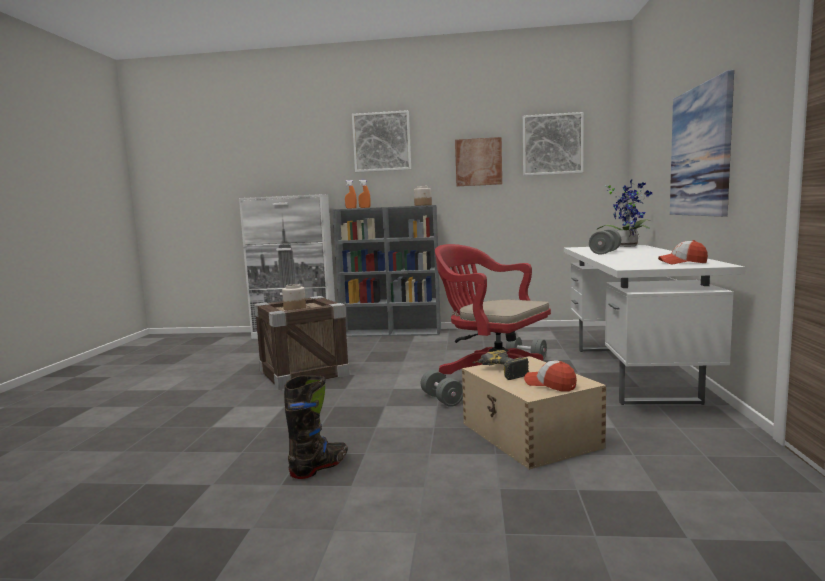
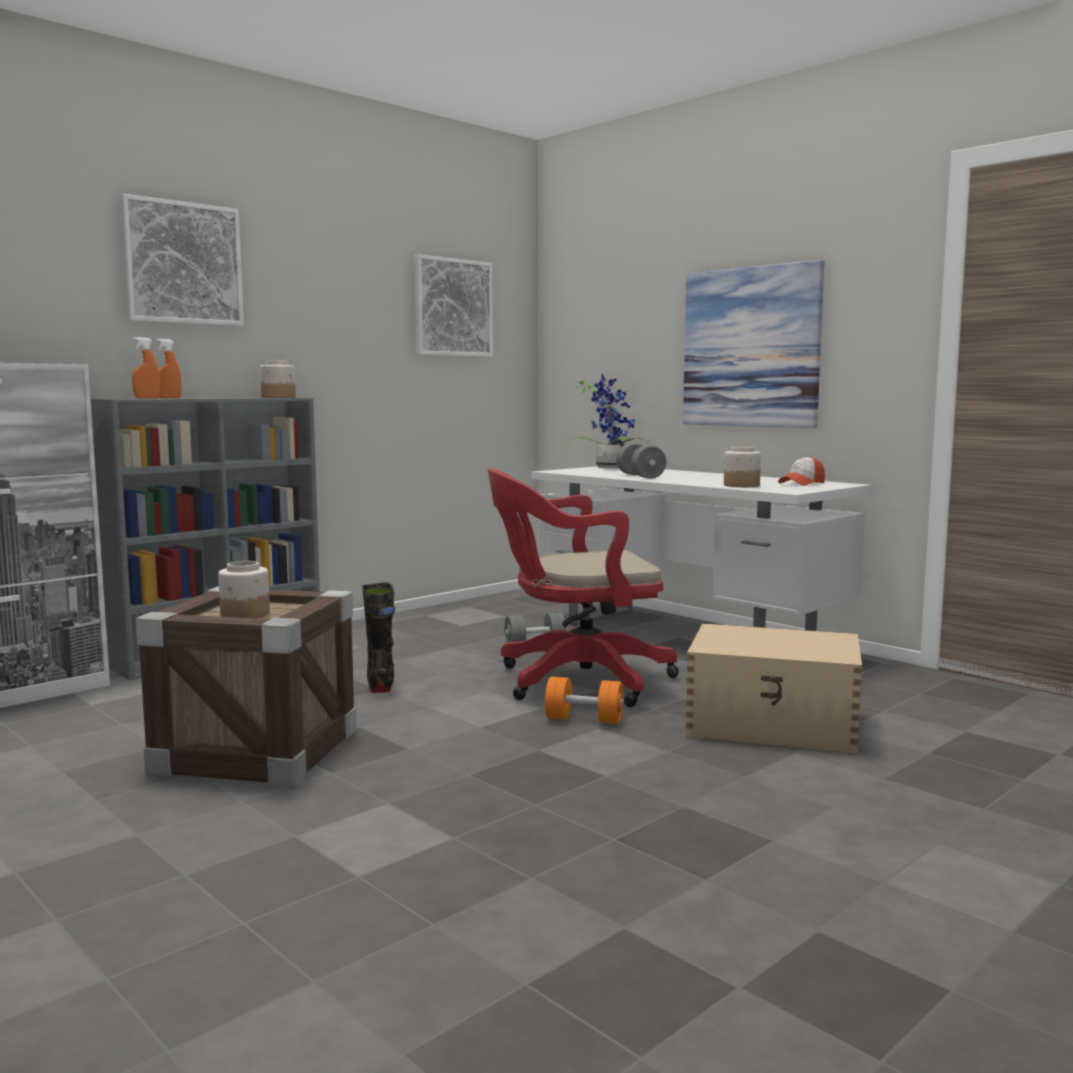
camera: 50 degrees left, 0 degrees up
(320, 467) = (685, 841): black boot -> black boot (381, 684)
(442, 399) = (584, 719): grey dumbbell -> orange dumbbell
(478, 162) = (352, 324): picture -> none
(499, 372) = (740, 646): power drill -> none
(550, 385) = (822, 645): cap -> none
(624, 262) = (741, 485): none -> jar

